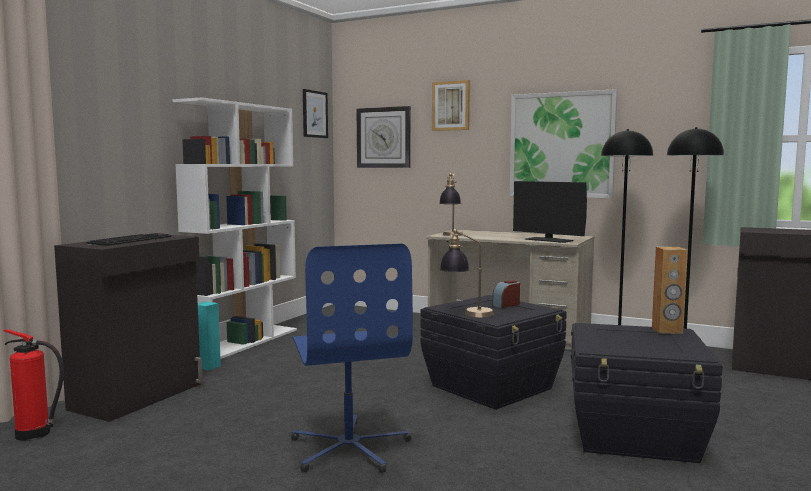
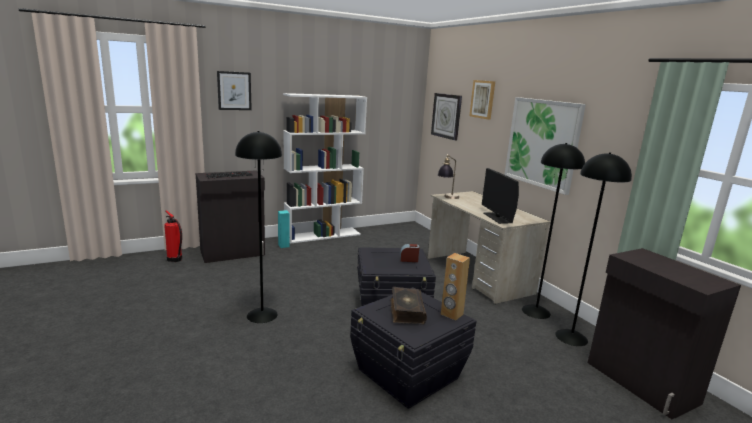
camera: 35 degrees right, 10 degrees up
(314, 114) = (405, 95): picture -> picture (234, 91)
(350, 448) = (261, 315): blue office chair -> black floor lamp
(466, 313) = (369, 259): table lamp -> none
(628, 340) = (406, 311): none -> book

